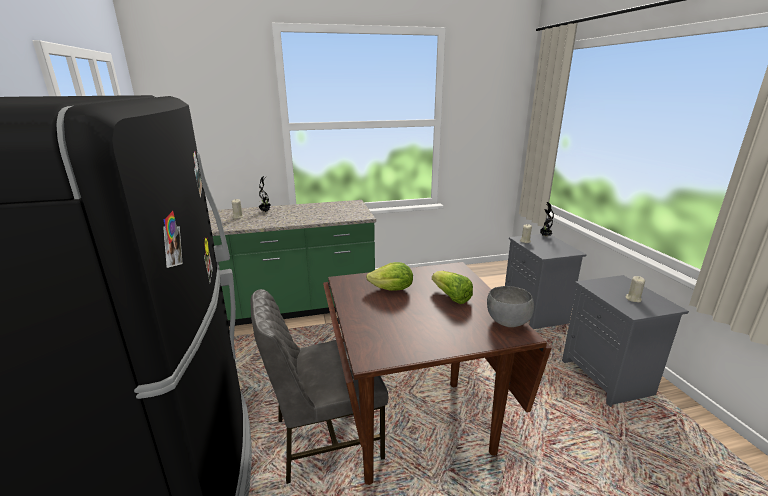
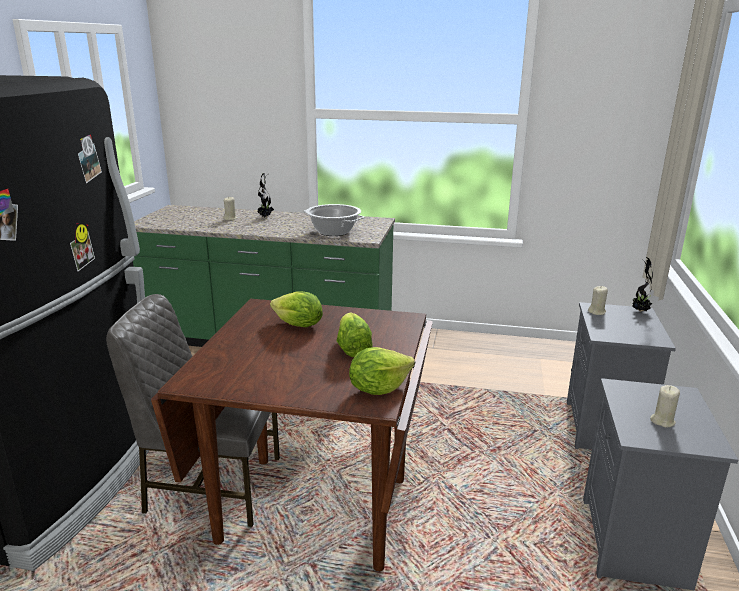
camera: 25 degrees right, 0 degrees up
(333, 215) = (334, 232): none -> cooking pot
(506, 322) = (378, 388): grey bowl -> lettuce

